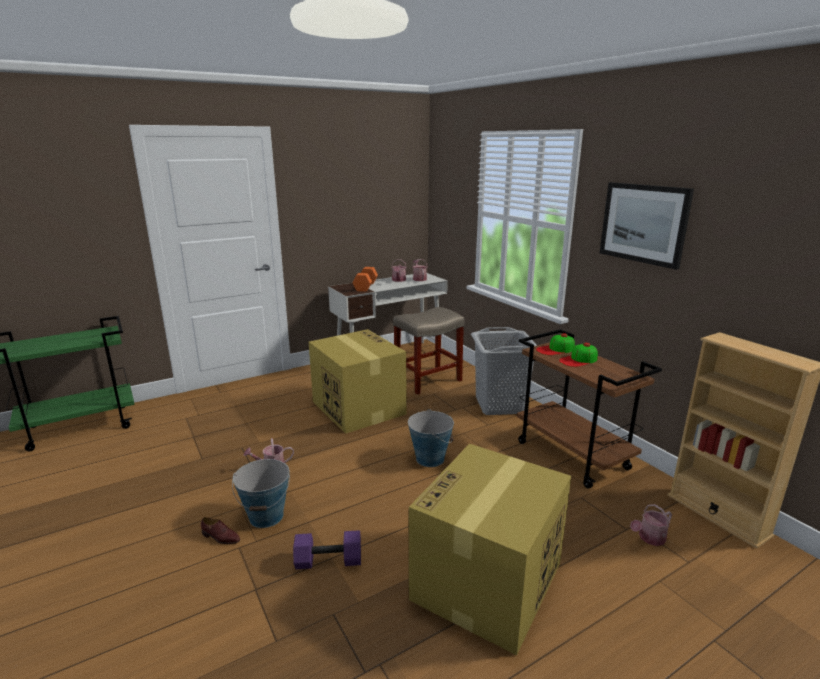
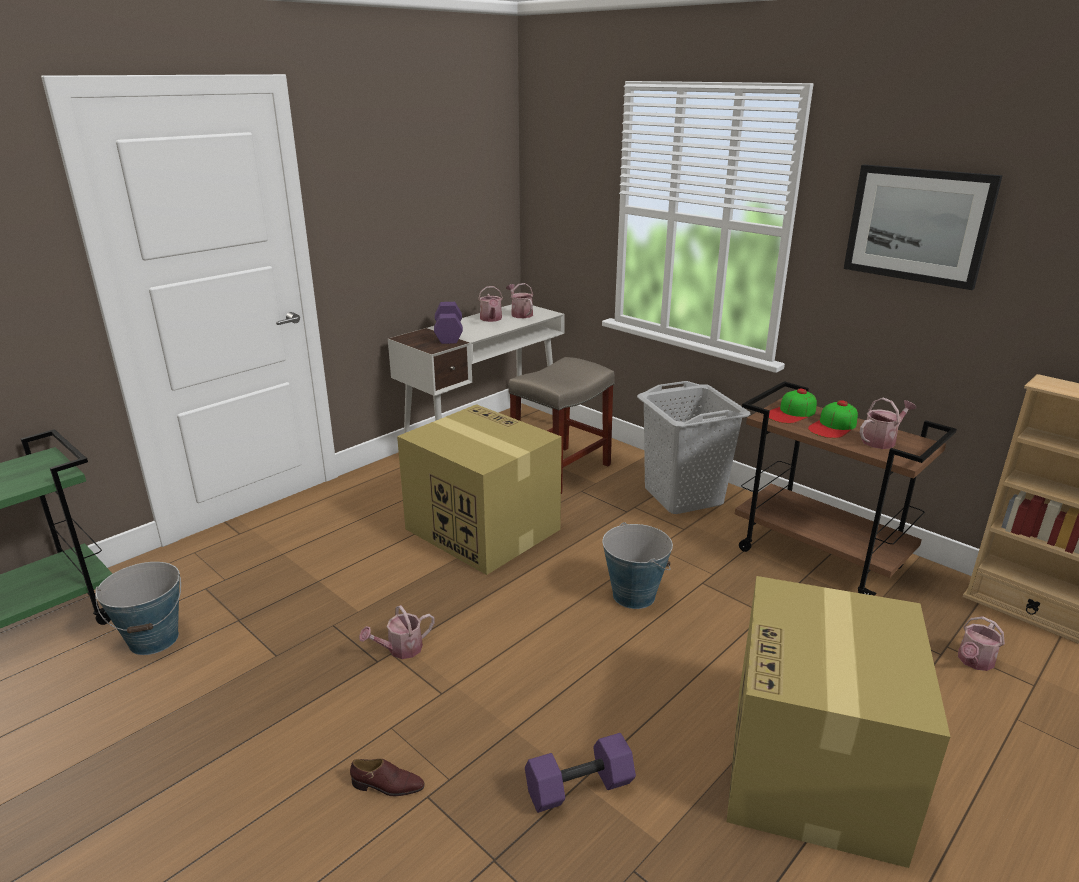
camera: 15 degrees left, 5 degrees up
(266, 516) = (442, 735): bucket -> bucket (154, 639)
(365, 286) = (448, 334): orange dumbbell -> purple dumbbell
(606, 372) = (881, 440): none -> watering can

